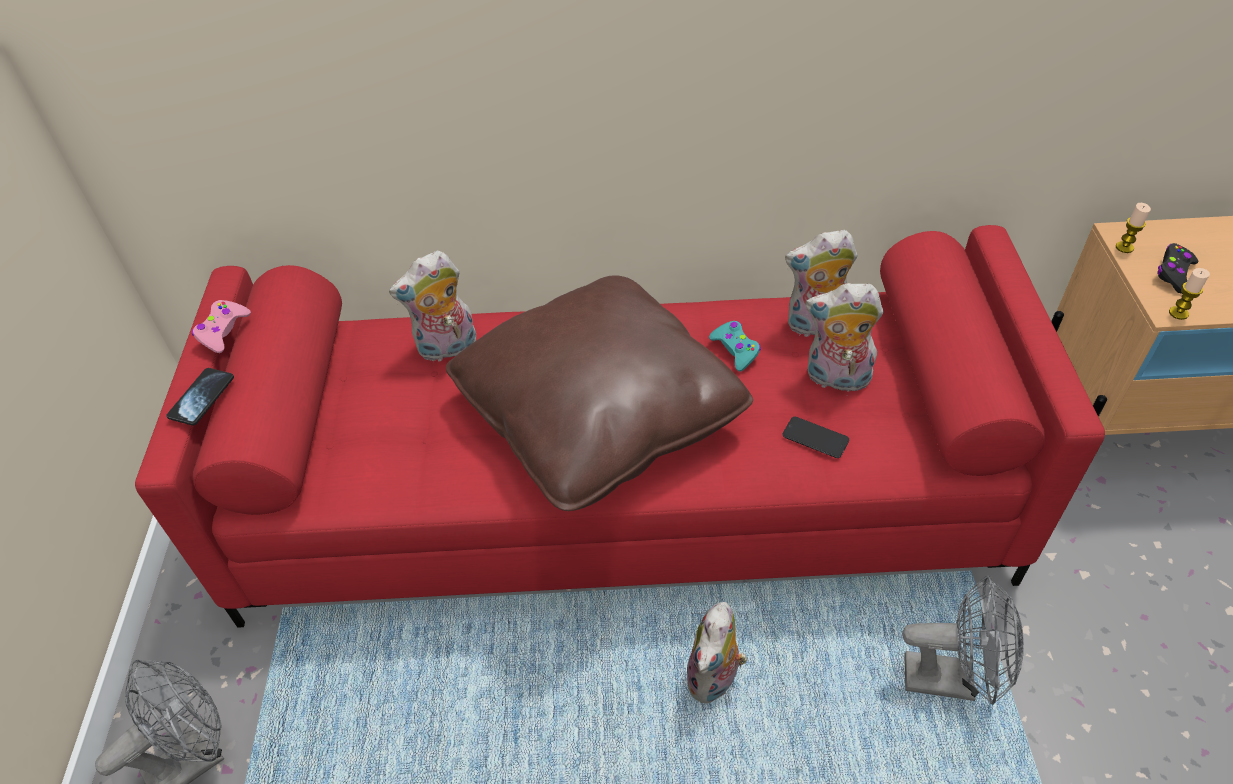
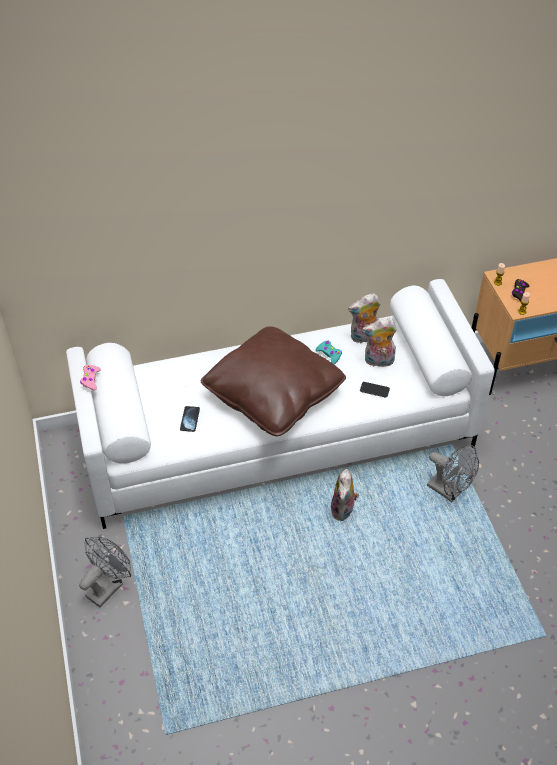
camera: 15 degrees left, 0 degrees up
(201, 397) = (97, 411): phone -> phone (190, 419)
(447, 349) = (188, 373): plush toy -> none
(625, 498) = (279, 437): red sofa -> white sofa
(951, 679) = (449, 491): grey fan -> grey fan turned 45 degrees clockwise

